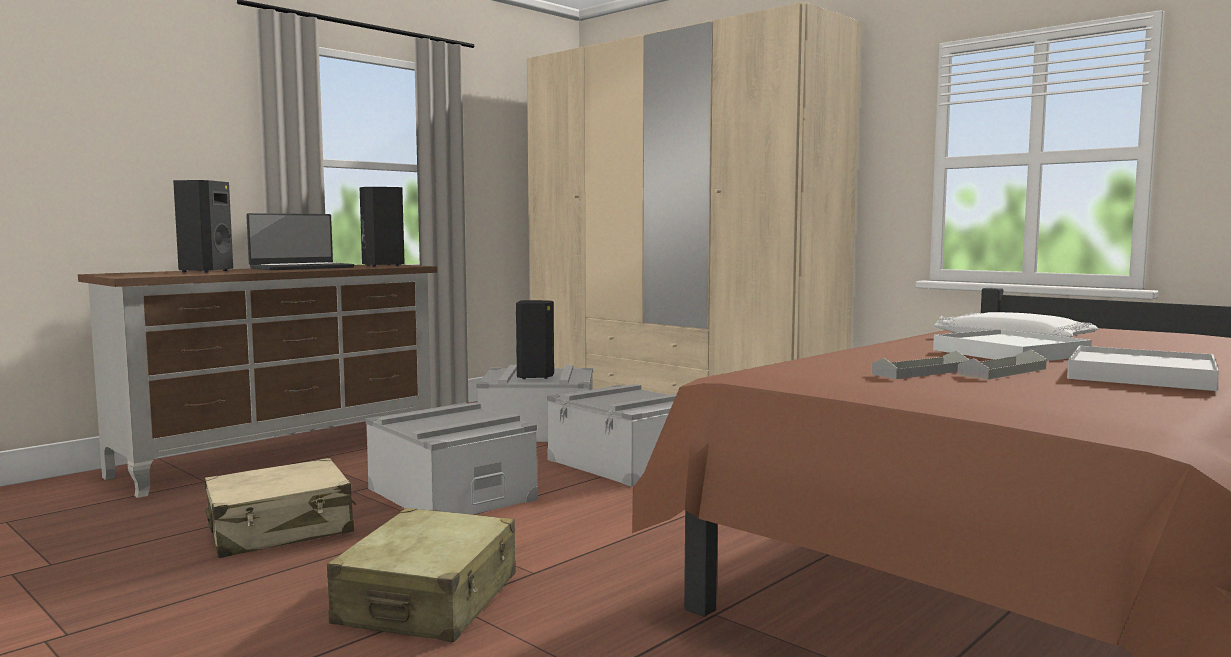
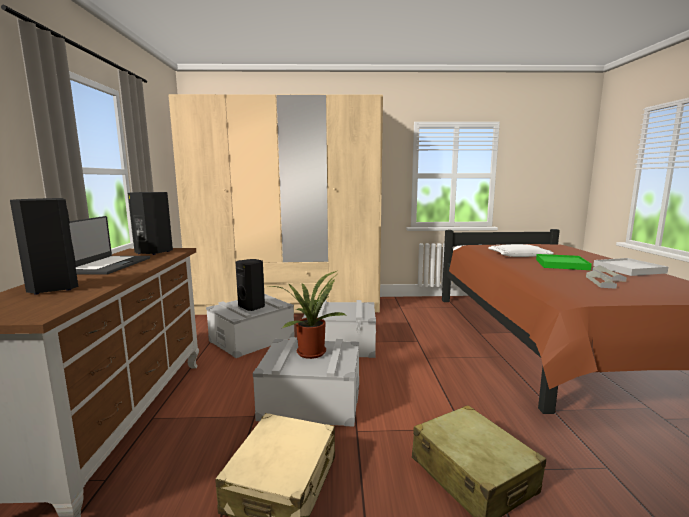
camera: 45 degrees left, 5 degrees up
(461, 418) = (311, 351): none -> potted plant
(1010, 353) = (561, 264): white tray -> green tray

